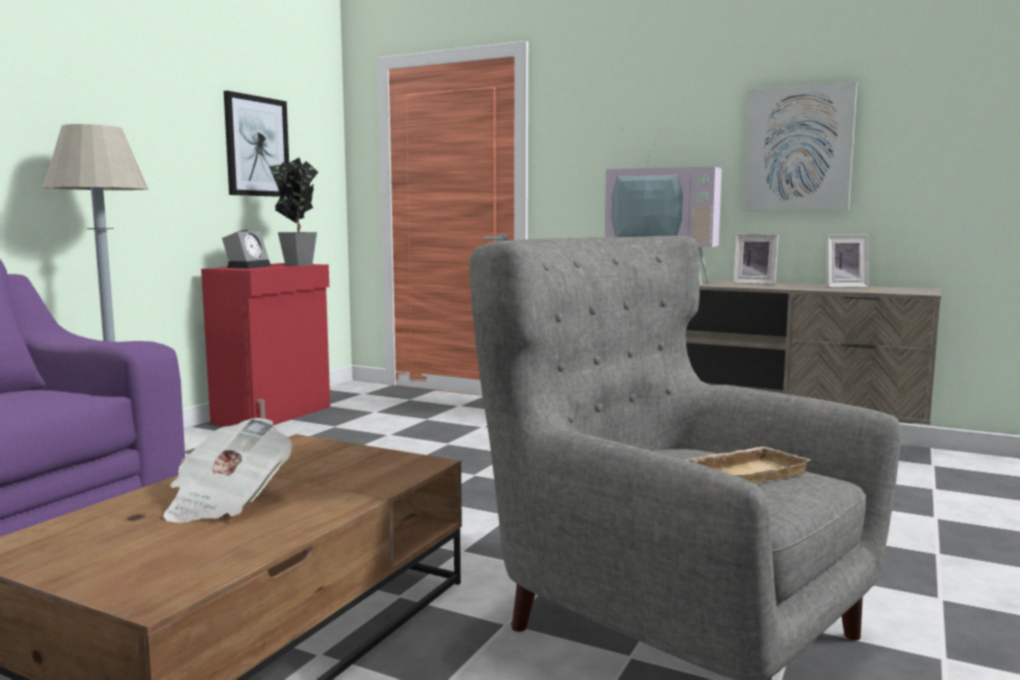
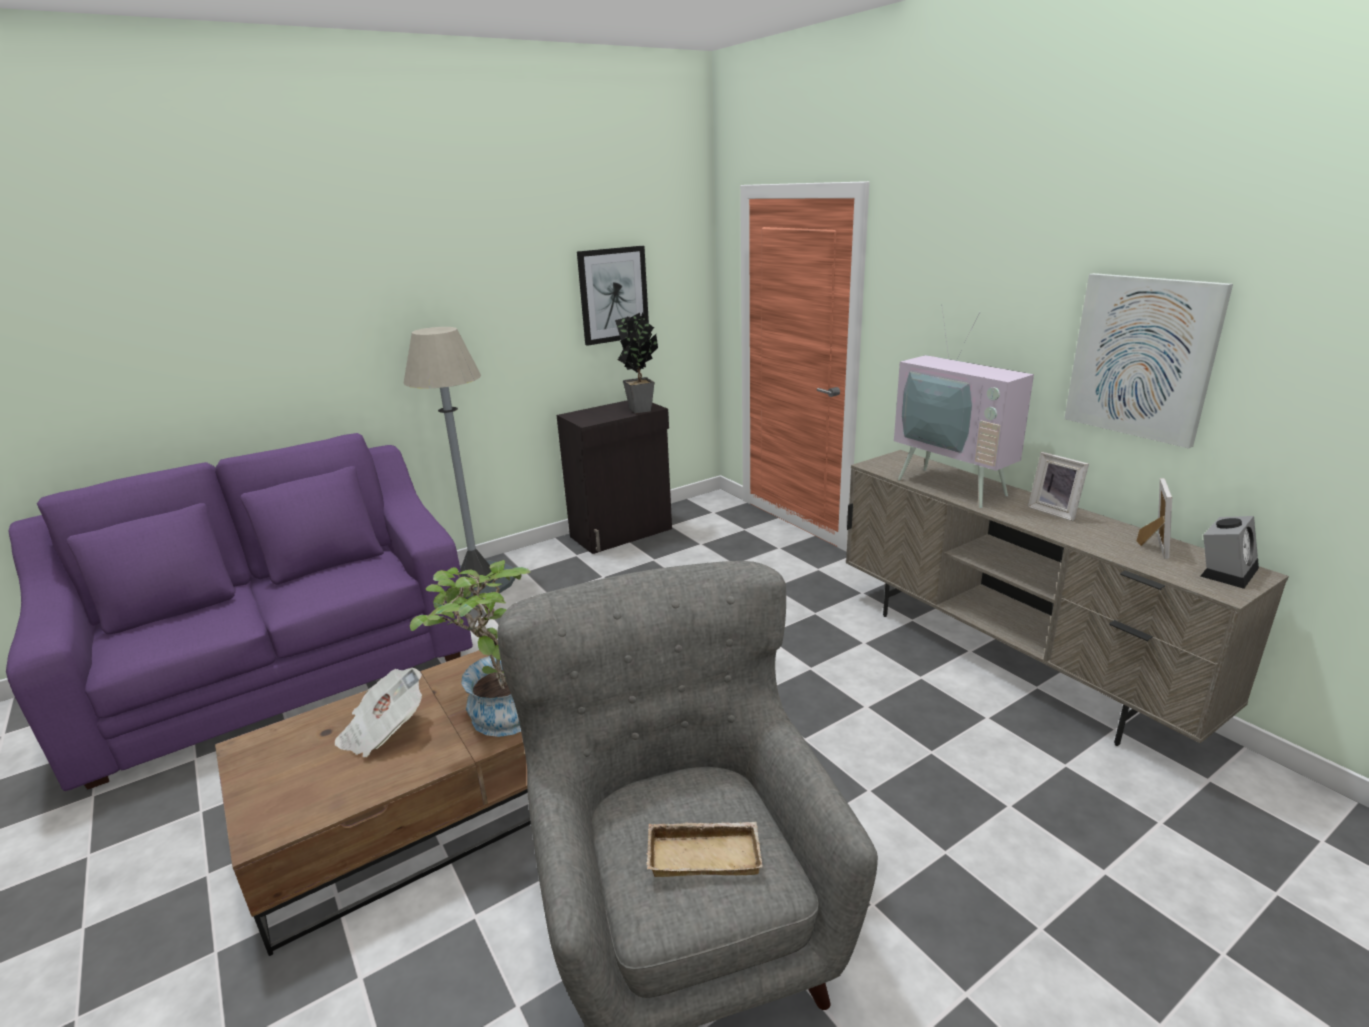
camera: 30 degrees right, 15 degrees up
(248, 266) = (595, 412): alarm clock -> alarm clock (1226, 570)
(275, 415) = (622, 533): red cabinet -> black cabinet
(360, 469) = (496, 711): none -> potted plant
(843, 287) = (1151, 546): picture frame -> picture frame turned 90 degrees counterclockwise

